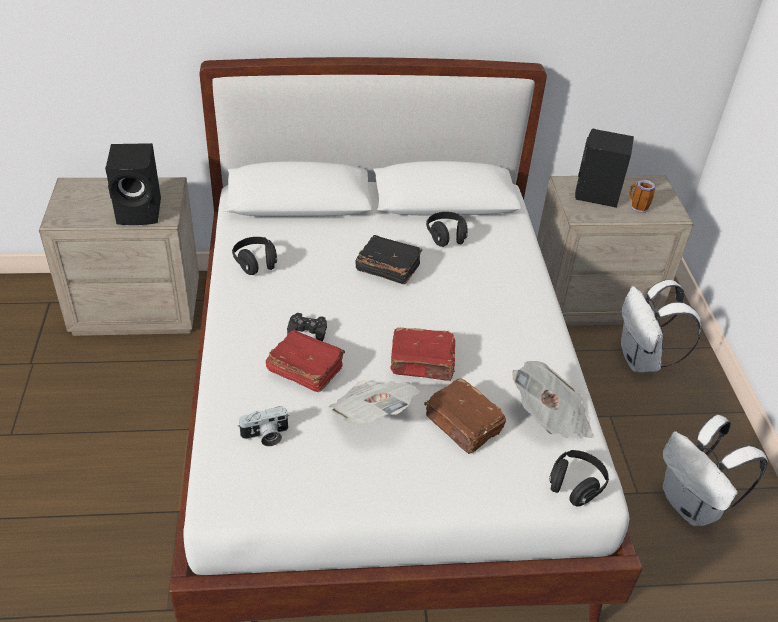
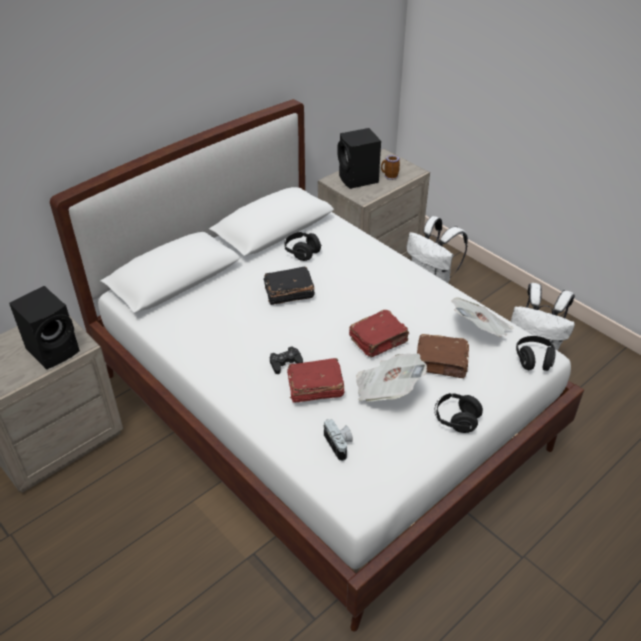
camera: 35 degrees left, 0 degrees up
(256, 263) = (195, 338): black headphones -> black headphones (456, 420)
(265, 436) = (340, 444): camera -> camera turned 60 degrees counterclockwise

